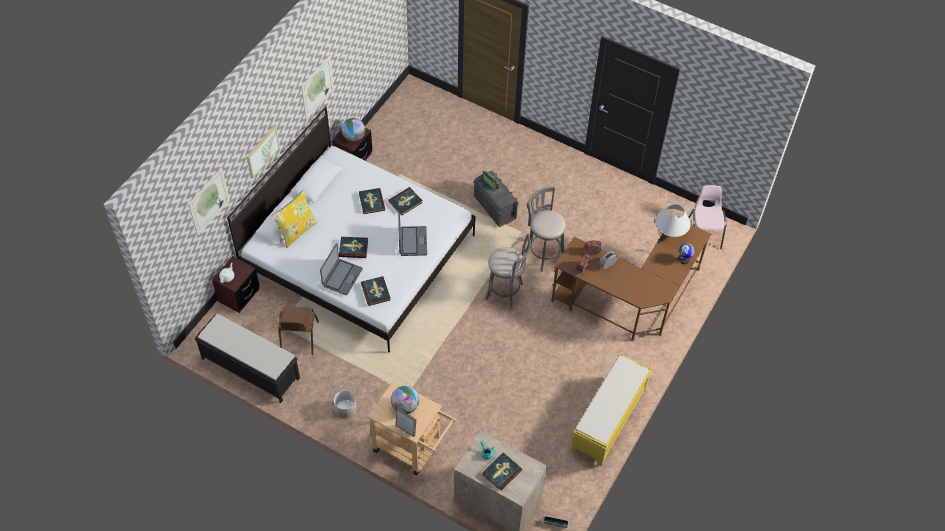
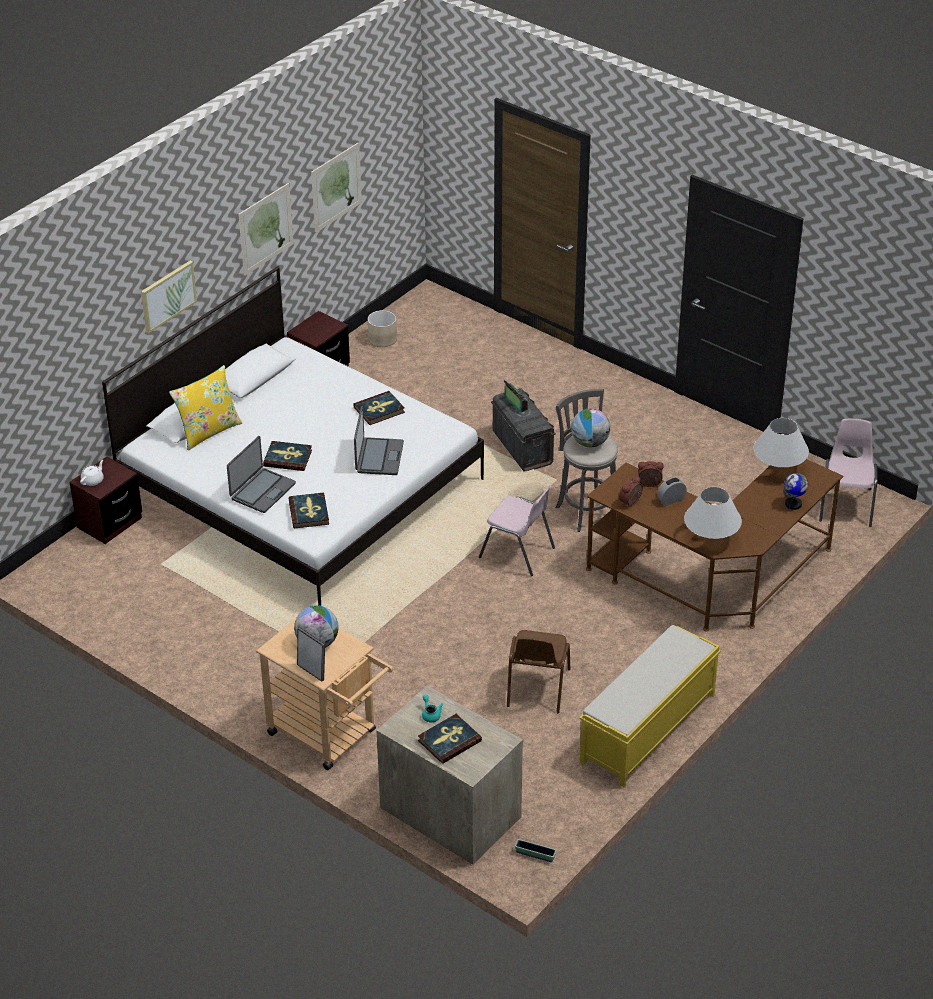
camera: 10 degrees right, 15 degrees down
(209, 201) = (74, 340): picture -> picture (336, 187)
(250, 368) = (104, 613): black bench -> none
(299, 338) = (187, 582): brown chair -> brown chair (537, 688)
(346, 409) = (238, 676): beige planter -> beige planter (382, 339)
(354, 137) = (320, 331): globe -> globe (590, 443)
(371, 202) = (328, 406): book -> none
(506, 292) = (518, 553): grey stool -> pink chair
(637, 292) = (710, 537): none -> white table lamp

